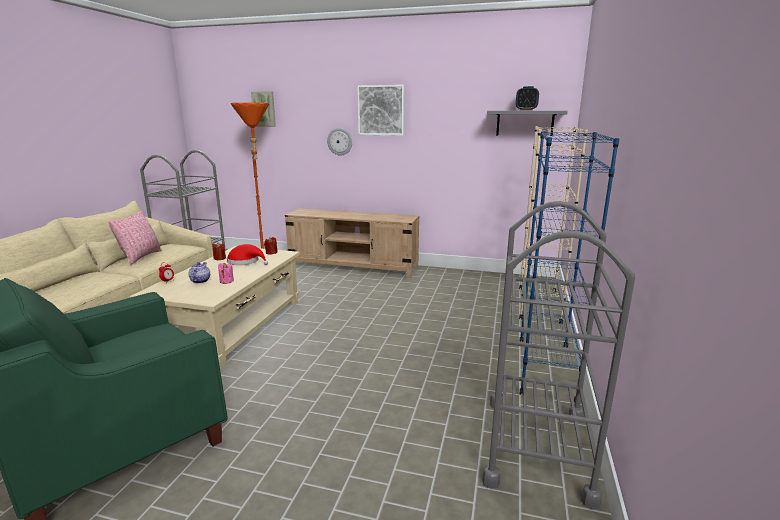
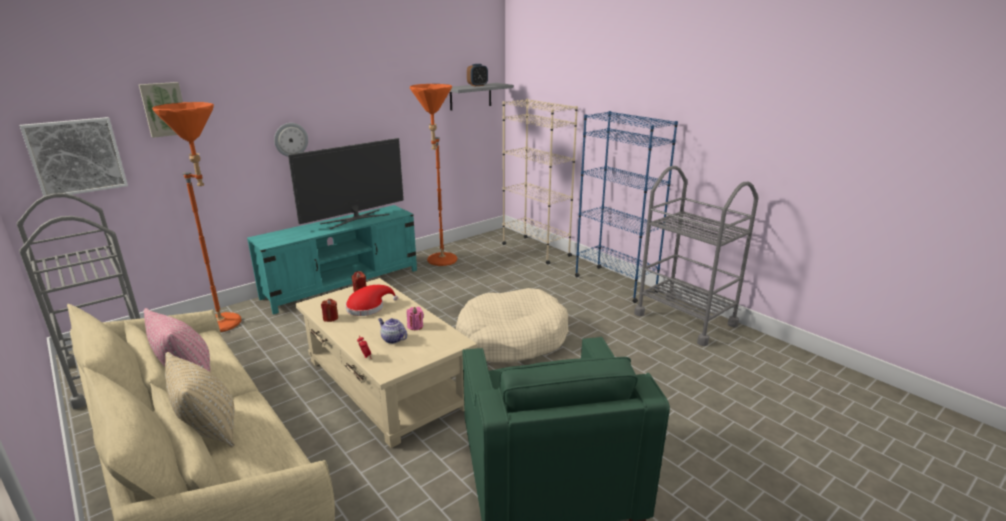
camera: 55 degrees left, 5 degrees up
(79, 279) = (209, 429): none -> beige pillow
(347, 349) = (511, 339): none -> beige dog bed
(353, 266) = (343, 284): beige tv stand -> turquoise tv stand
(371, 215) = (355, 219): none -> television
(381, 110) = (338, 96): picture -> picture (76, 156)
(437, 280) = (440, 263): none -> orange floor lamp

